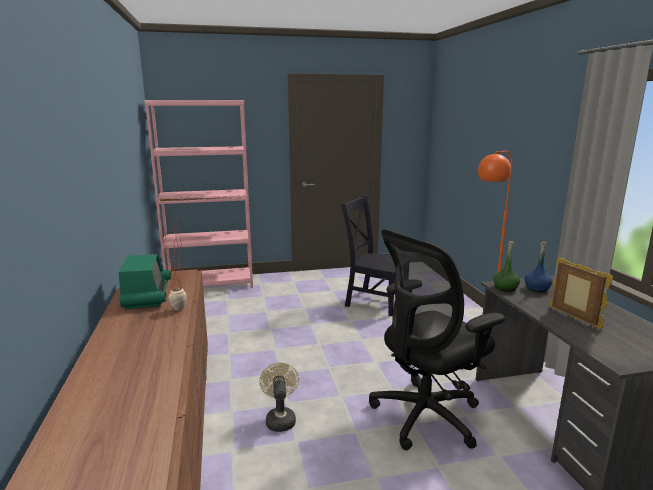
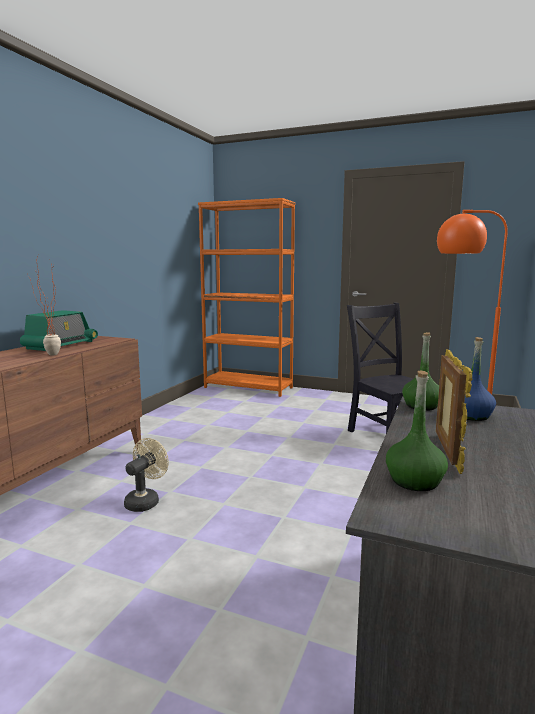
camera: 35 degrees right, 5 degrees down
(211, 284) = (248, 387): pink bookcase -> orange bookcase
(429, 412) = (291, 554): black office chair -> none
(594, 340) = (415, 481): none -> green bottle

